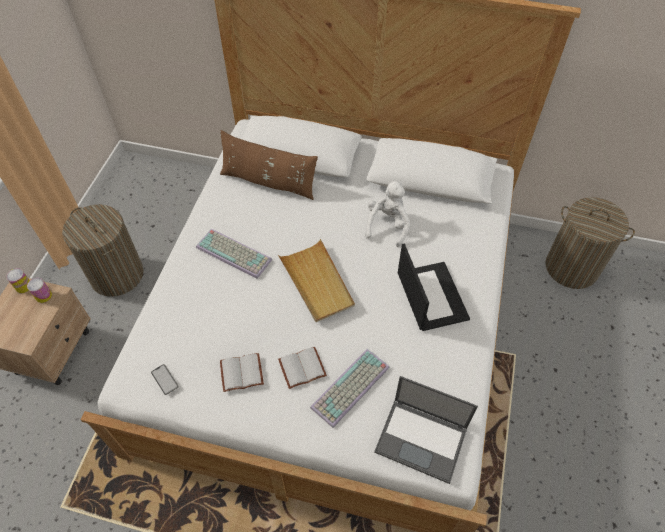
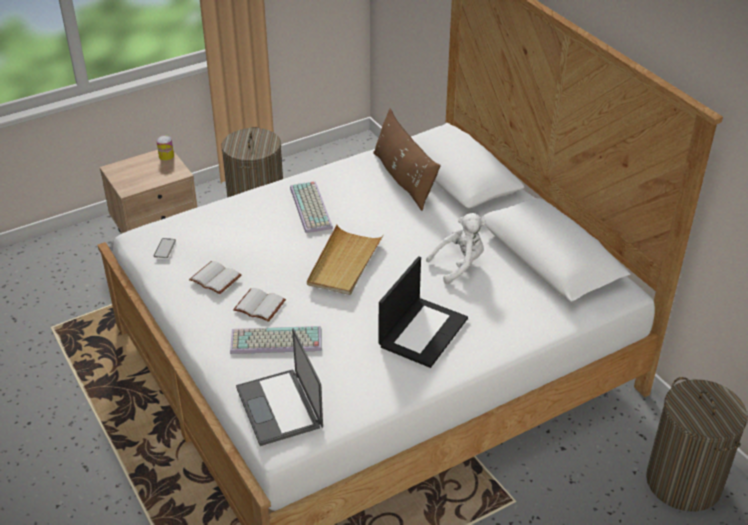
camera: 45 degrees right, 15 degrees down
(43, 296) = (171, 169): can -> none

